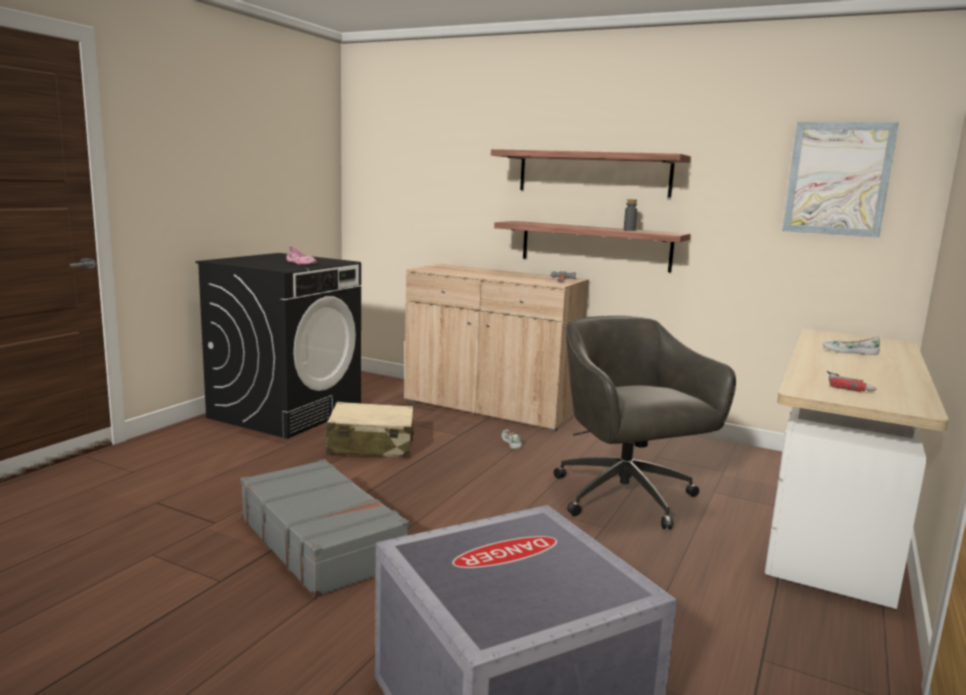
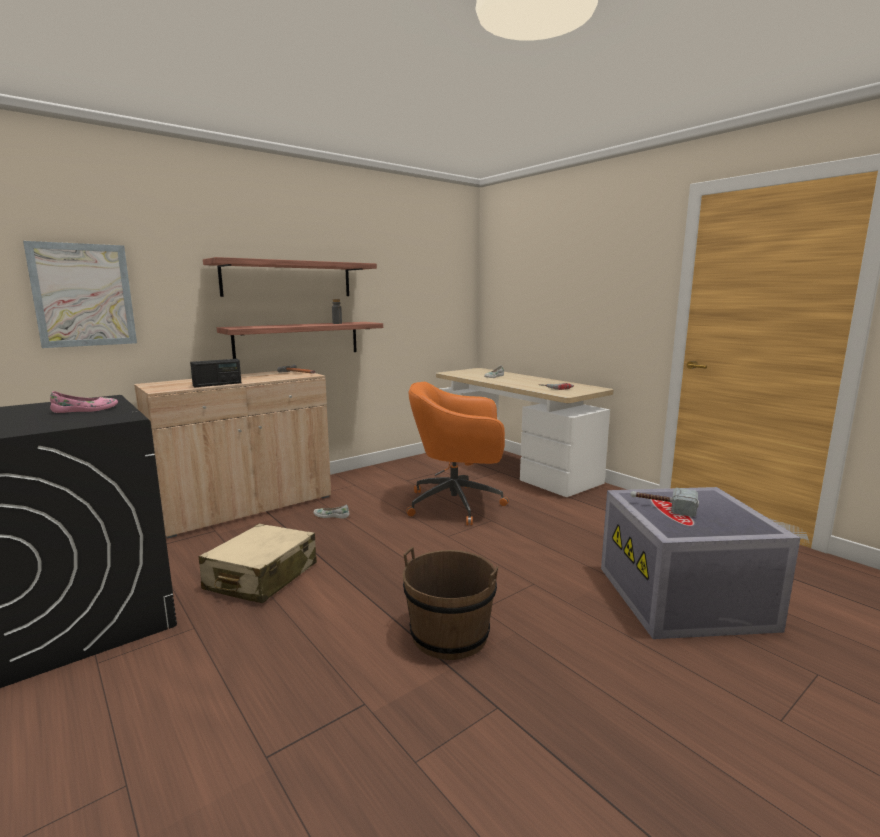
camera: 65 degrees left, 0 degrees up
(321, 541) = (449, 635): grey suitcase -> brown bucket
(465, 273) = (217, 384): none -> radio
(509, 544) = (662, 507): none -> hammer
(626, 498) = (458, 504): grey office chair -> orange office chair
(837, 179) = (436, 279): picture -> picture (83, 295)

